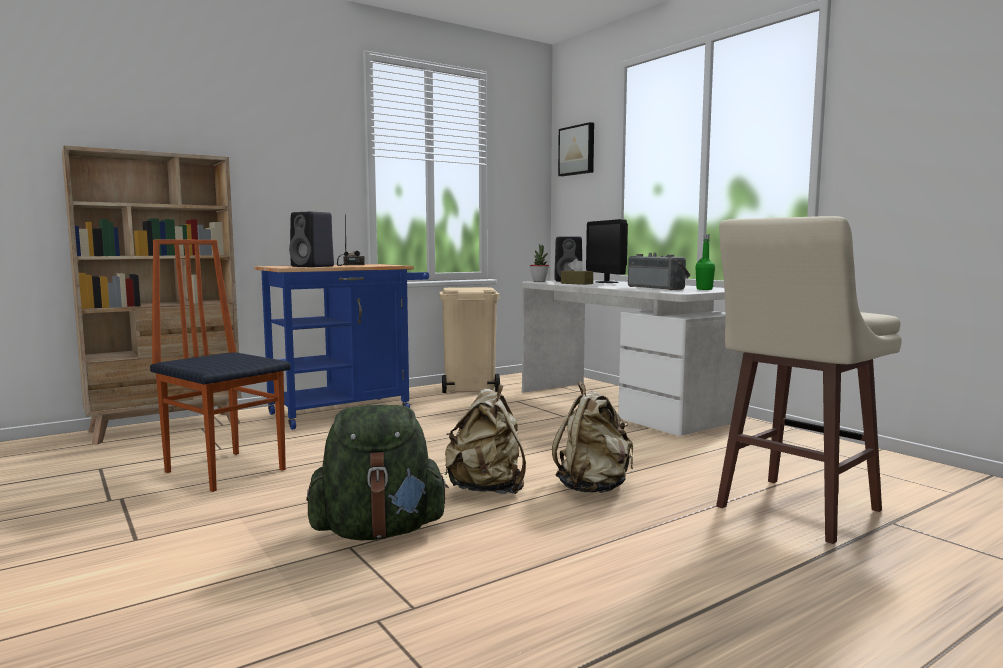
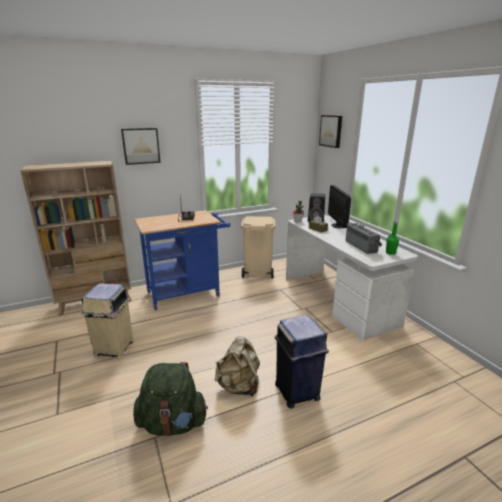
camera: 10 degrees right, 15 degrees up
(226, 470) = (114, 349): chair -> beige trash can
(270, 146) = (141, 146): none -> picture
(313, 266) = (163, 224): black speaker -> none
(593, 488) = (297, 392): beige backpack -> blue trash can
(794, 509) = (408, 433): beige stool -> none

